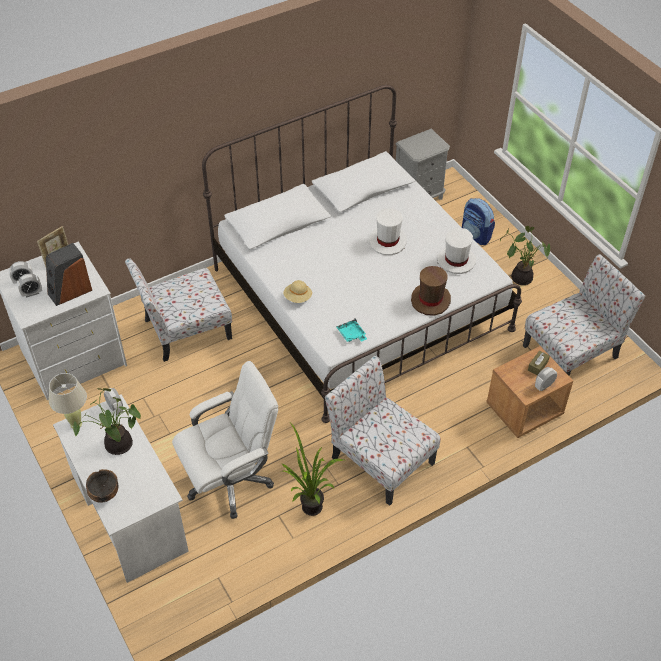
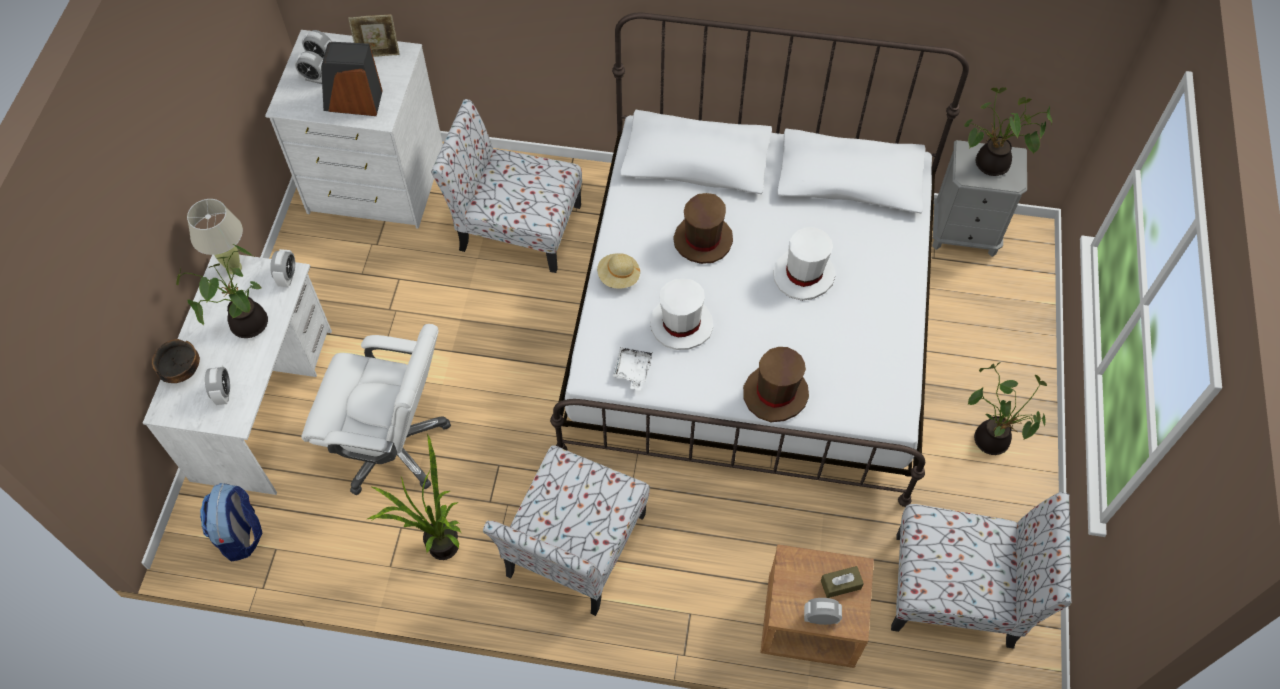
camera: 40 degrees right, 10 degrees up
(143, 487) = (223, 393): none -> alarm clock
(322, 255) = (703, 240): none -> brown hat
(351, 335) = (632, 371): turquoise tray -> white tray
(380, 459) = (574, 548): chair -> chair turned 150 degrees counterclockwise
(423, 144) = (990, 166): none -> potted plant
(456, 261) = (866, 362): white hat -> white hat (681, 324)
(476, 235) = (988, 338): backpack -> backpack (241, 535)

